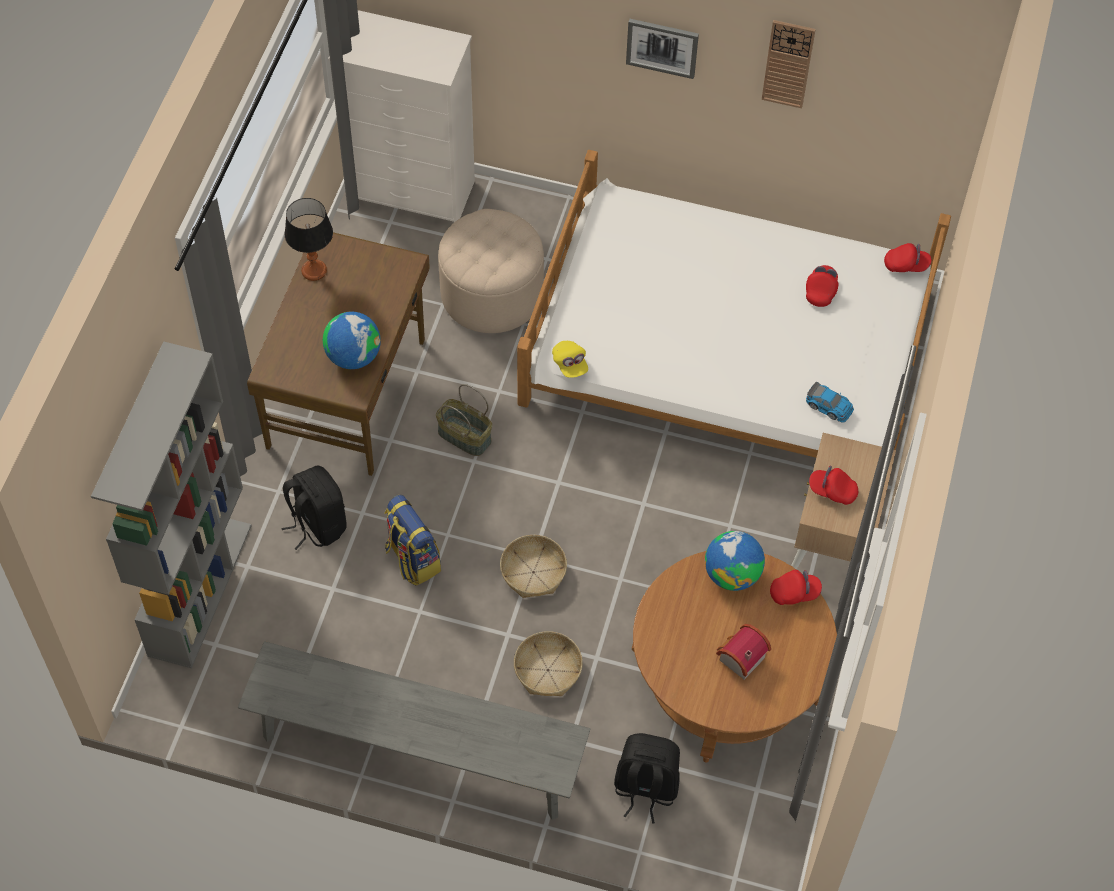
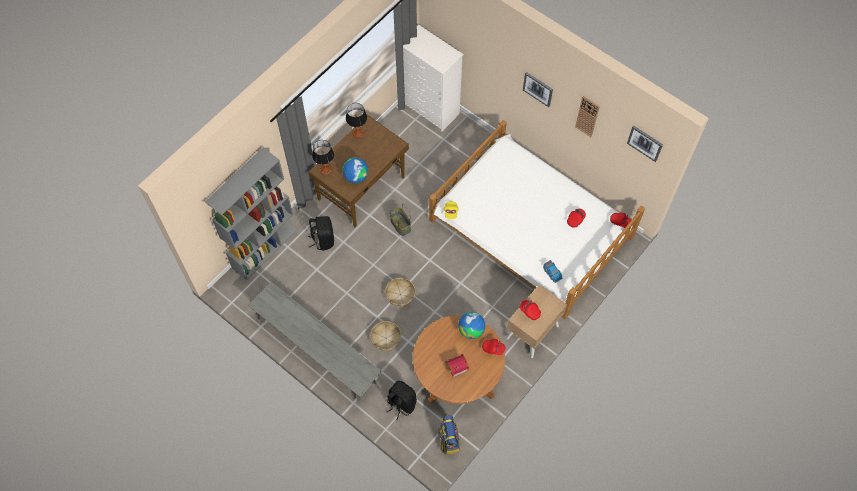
camera: 25 degrees right, 5 degrees up
(281, 365) = (325, 170): none -> table lamp
(412, 559) = (354, 269): backpack -> backpack (448, 440)
(491, 293) = (442, 166): beige ottoman -> none
(931, 70) = (645, 143): none -> picture

